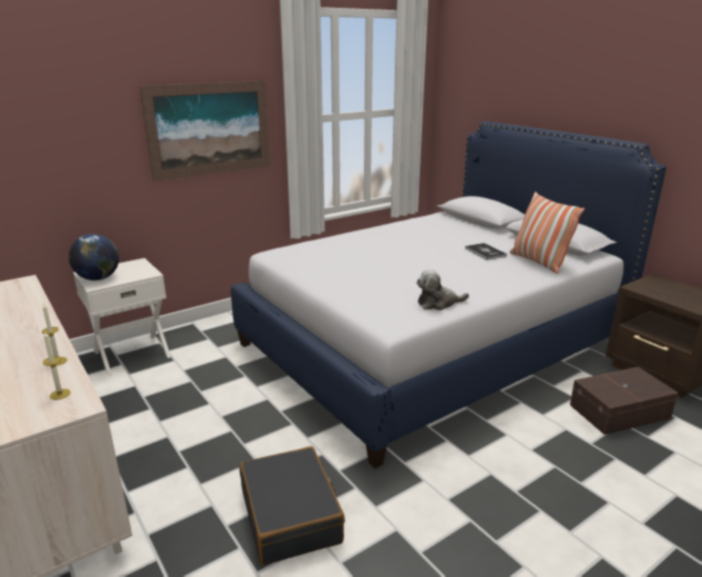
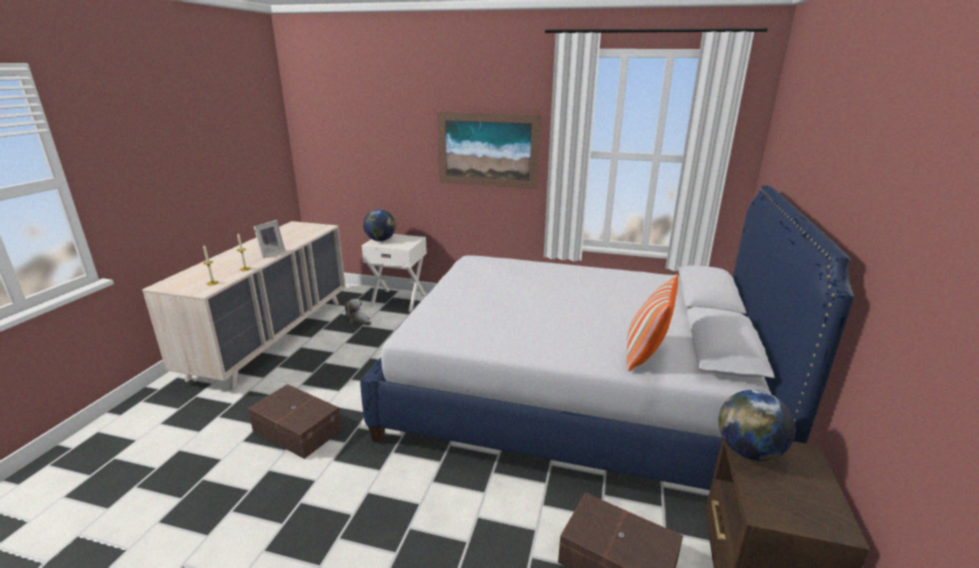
camera: 50 degrees right, 0 degrees up
(36, 333) = (270, 253): none -> picture frame
(291, 515) = (298, 429): black suitcase -> brown storage box
(438, 303) = (470, 338): plush toy -> plush toy (359, 320)
(485, 252) = (620, 323): book -> none
(646, 290) = (748, 451): none -> globe

